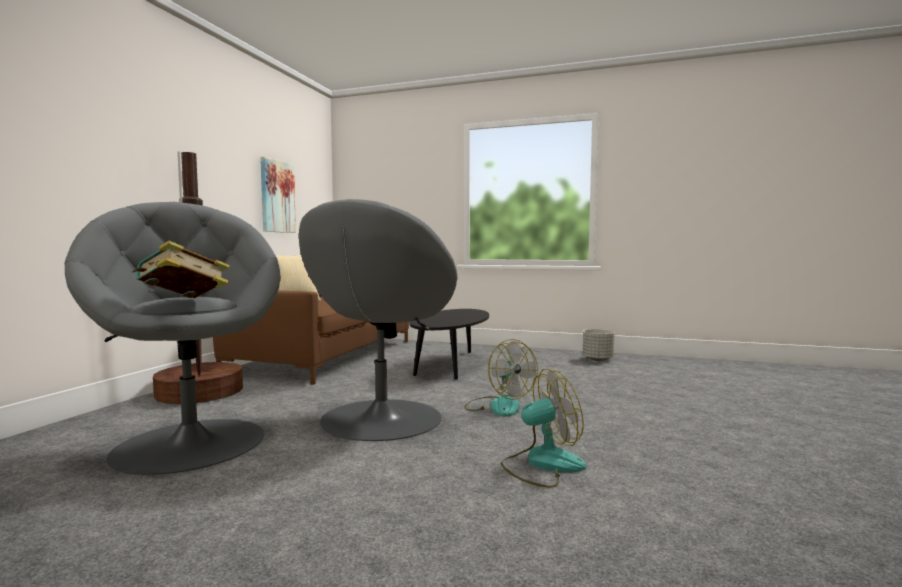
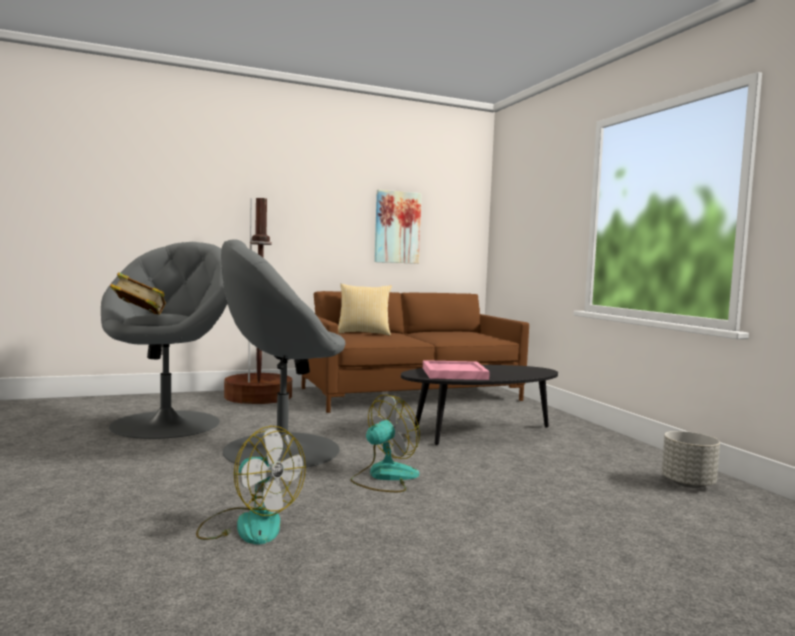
camera: 50 degrees right, 0 degrees up
(443, 320) = (453, 373): none -> pink tray
(498, 406) = (384, 477): fan -> fan turned 150 degrees counterclockwise

